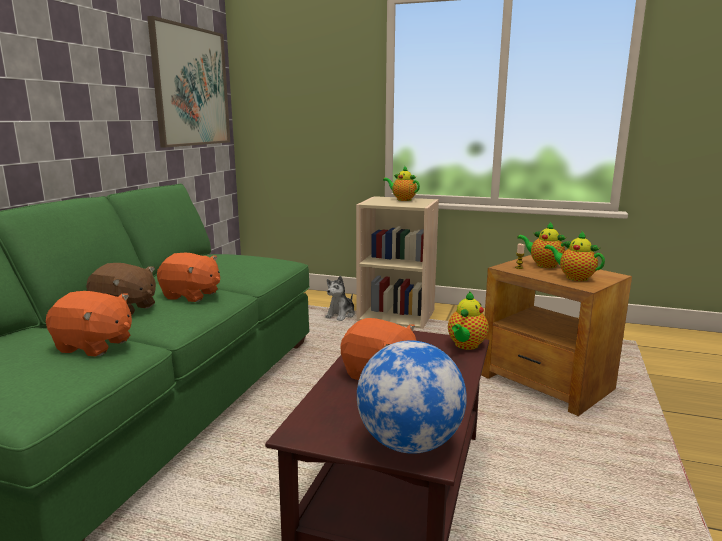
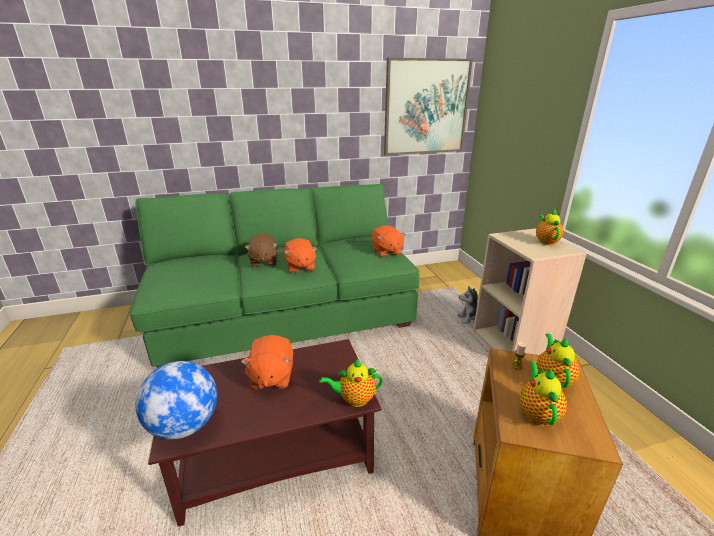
camera: 55 degrees right, 10 degrees up
(94, 346) = (213, 278): orange plush toy -> orange plush toy (386, 252)

